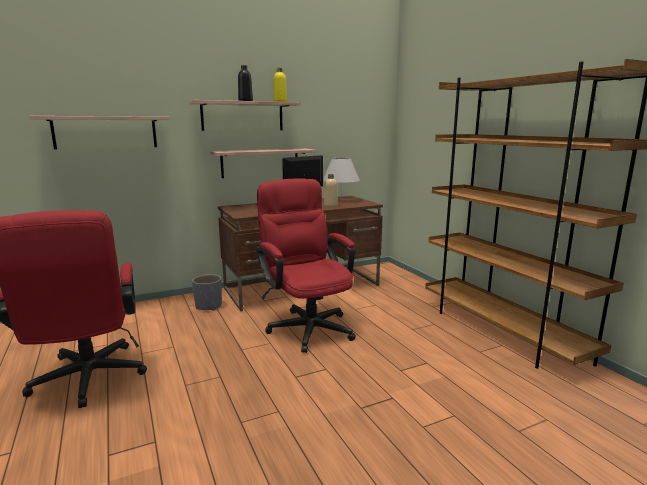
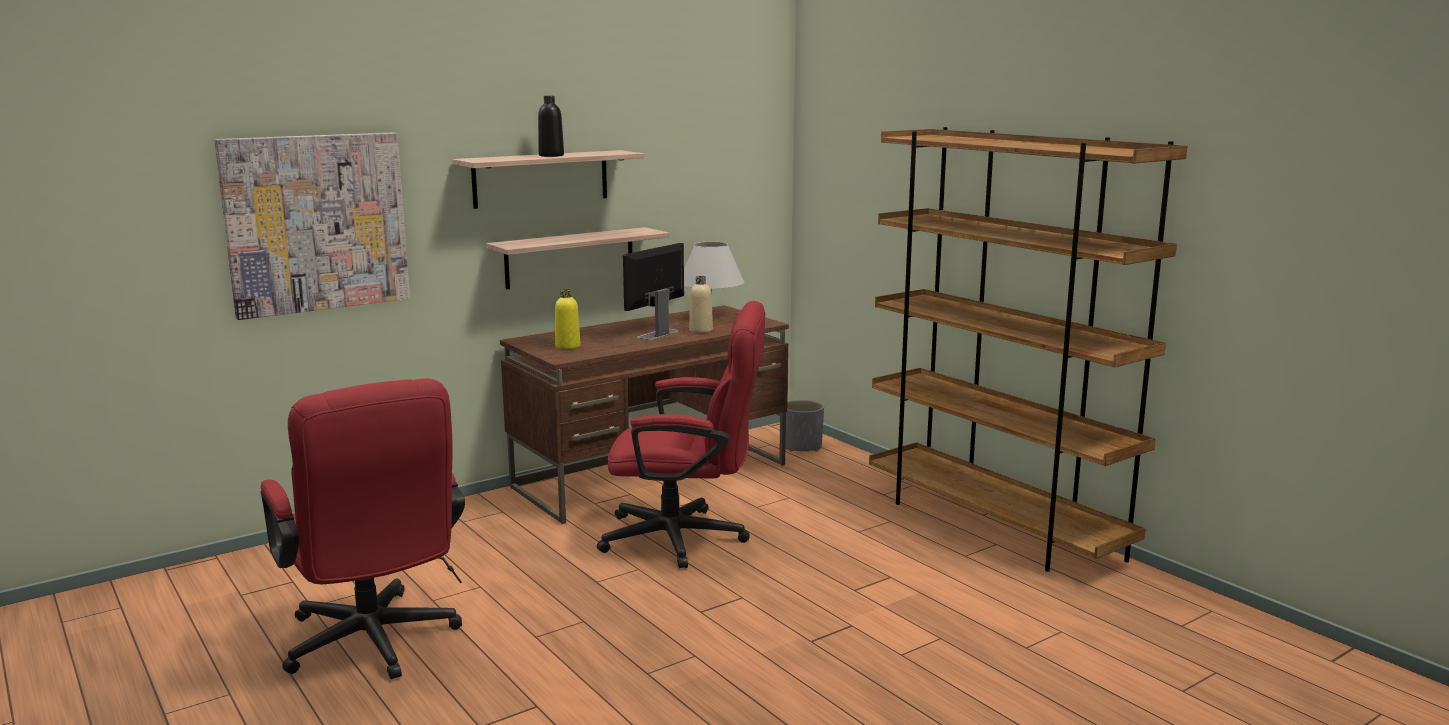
camera: 10 degrees left, 0 degrees up
(105, 132) = (316, 223): shelf -> picture
(208, 306) = (500, 519): grey planter -> grey planter (802, 447)
(280, 102) = (606, 152): yellow bottle -> yellow bottle (567, 346)
(307, 325) = (687, 538): red office chair -> red office chair turned 135 degrees clockwise

